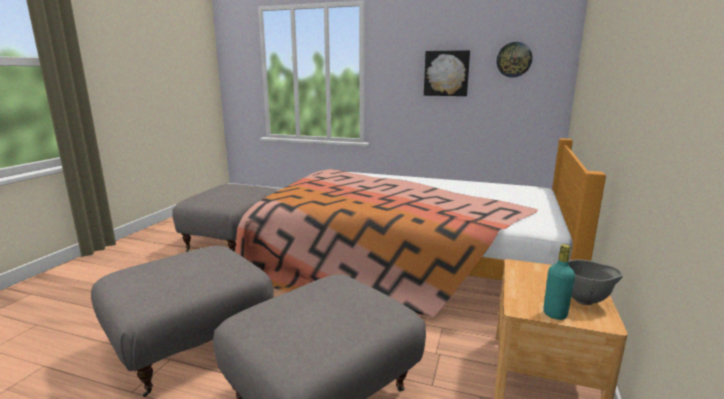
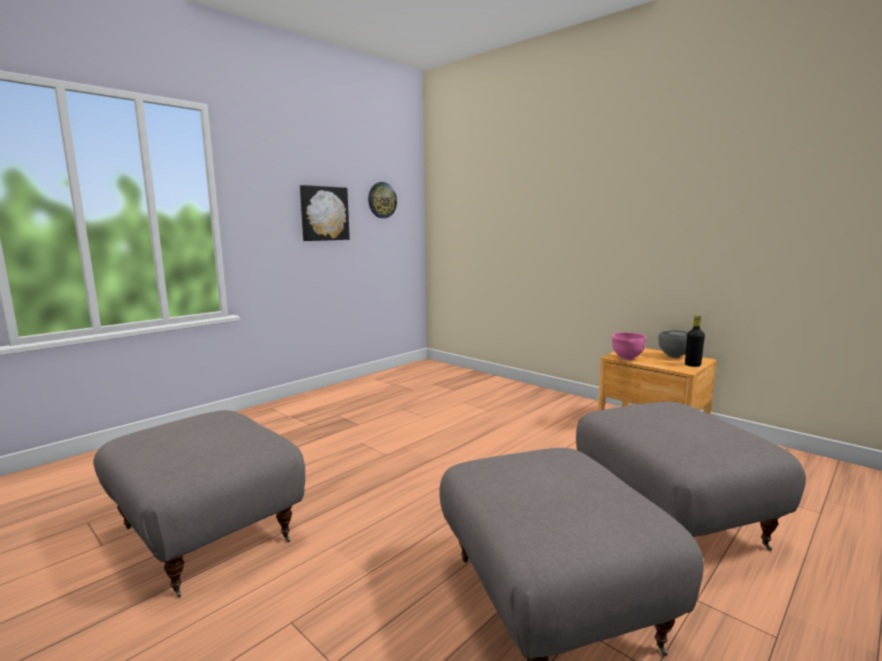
camera: 65 degrees left, 5 degrees down
(406, 264) = (444, 428): bed -> none
(519, 272) = (626, 359): none -> pink bowl
(555, 314) = (692, 365): turquoise bottle -> black bottle

